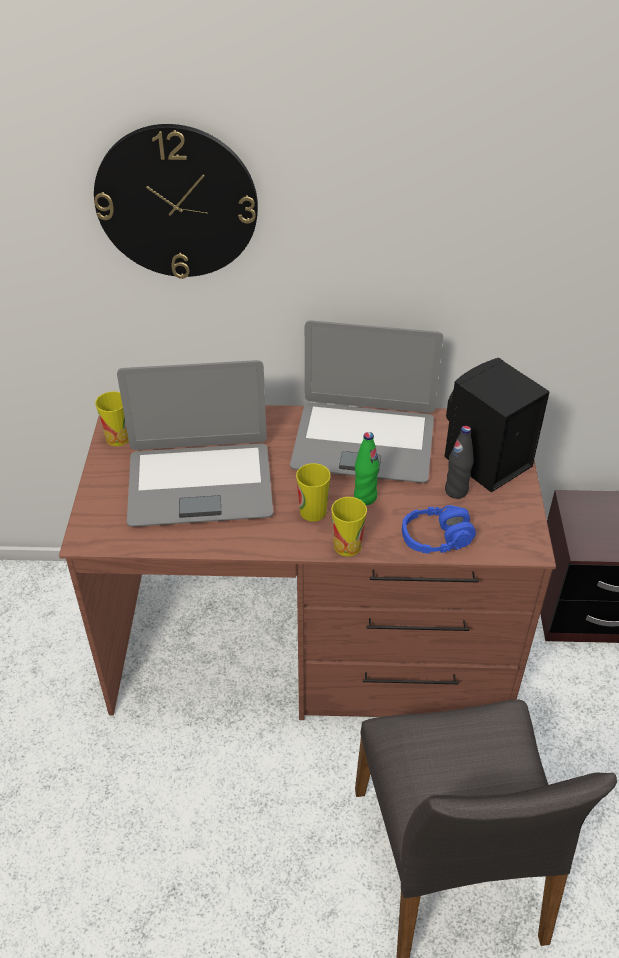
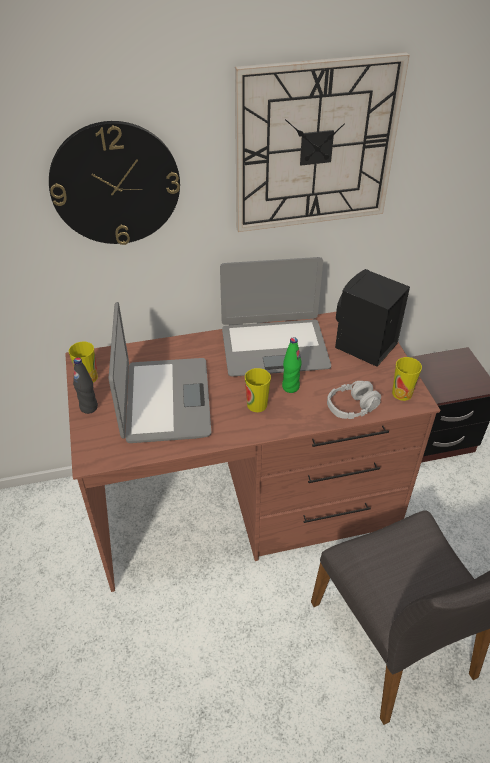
camera: 15 degrees left, 0 degrees up
(200, 484) = (164, 400): laptop -> laptop turned 75 degrees counterclockwise
(347, 546) = (291, 425): cup -> cup (402, 393)
(436, 538) = (352, 406): blue headphones -> grey headphones
(443, 185) = (315, 146): none -> wall clock
(456, 491) = (352, 370): black bottle -> black bottle (89, 407)

